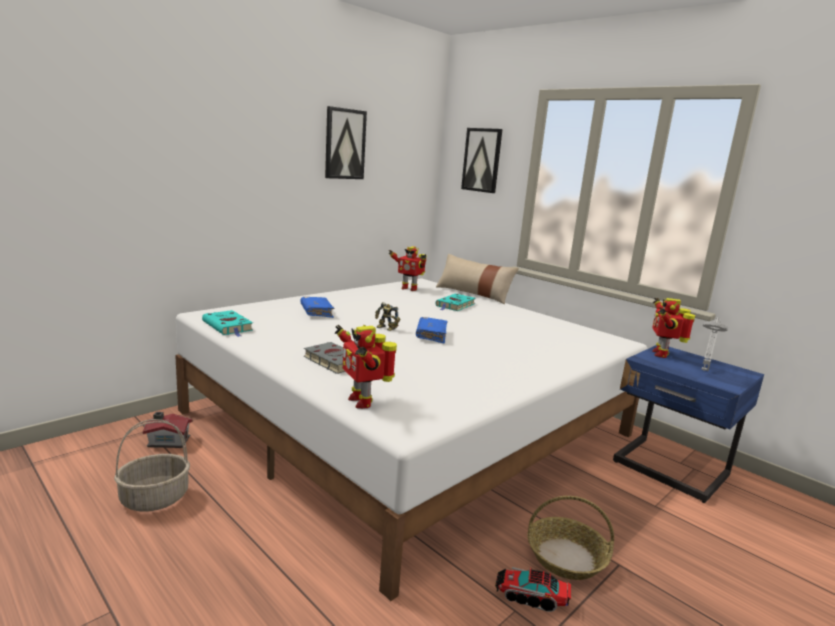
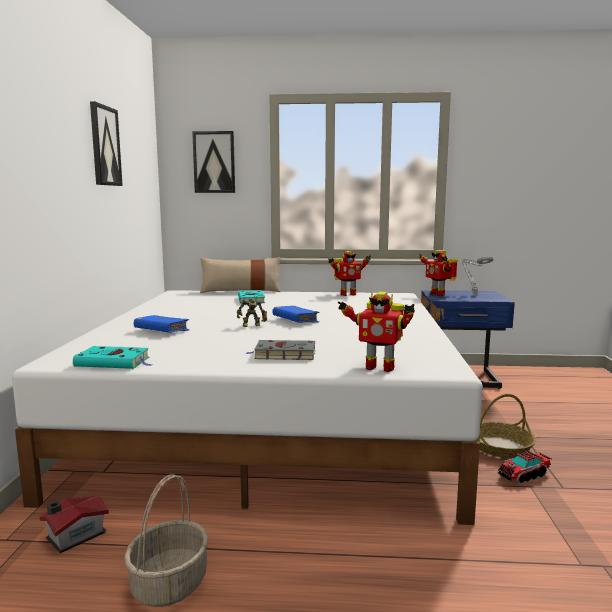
camera: 40 degrees left, 5 degrees down
(409, 288) = (183, 298): toy robot -> toy robot (347, 294)

